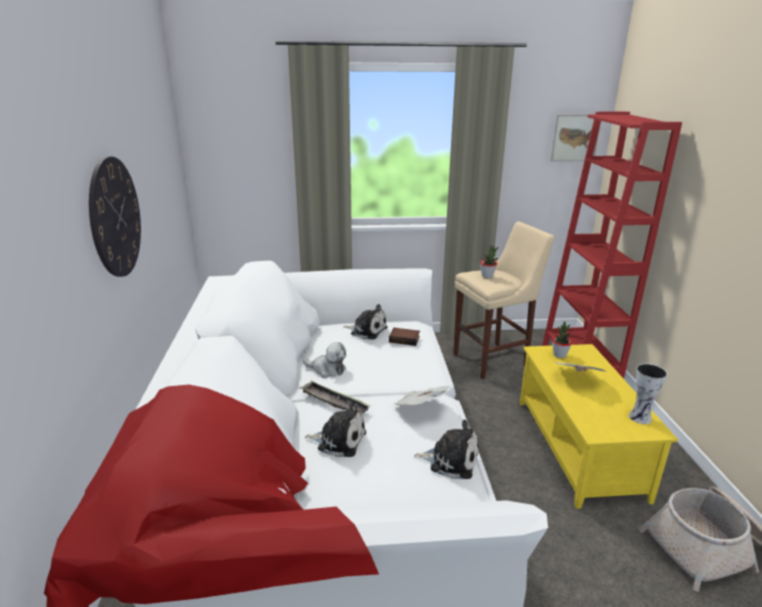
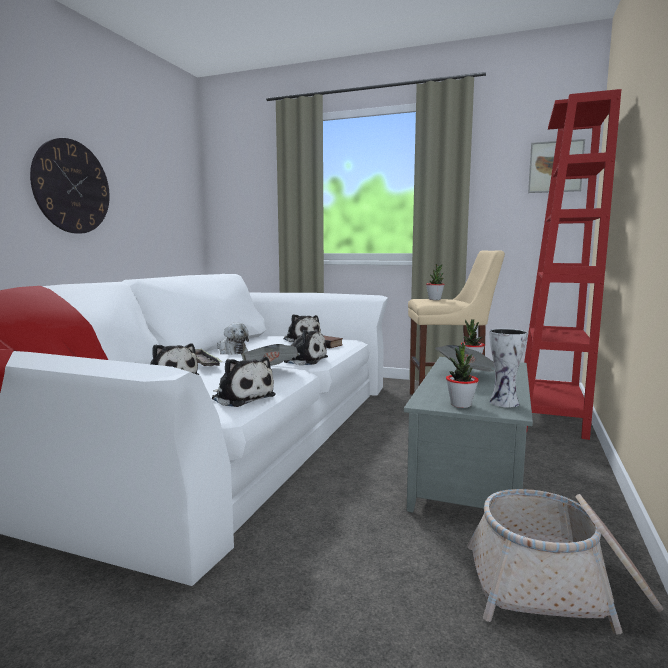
camera: 25 degrees right, 15 degrees down
(420, 376) = (303, 360): none -> plush toy
(576, 447) = (469, 470): yellow coffee table -> grey coffee table
(618, 428) = (460, 404): none -> potted plant

